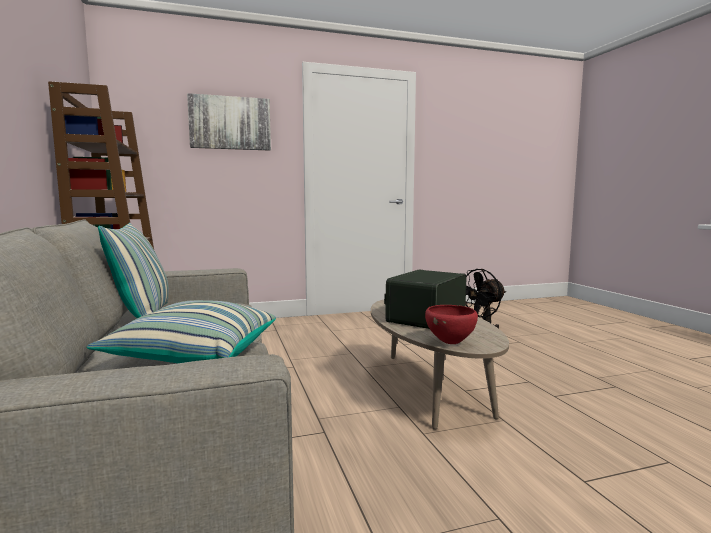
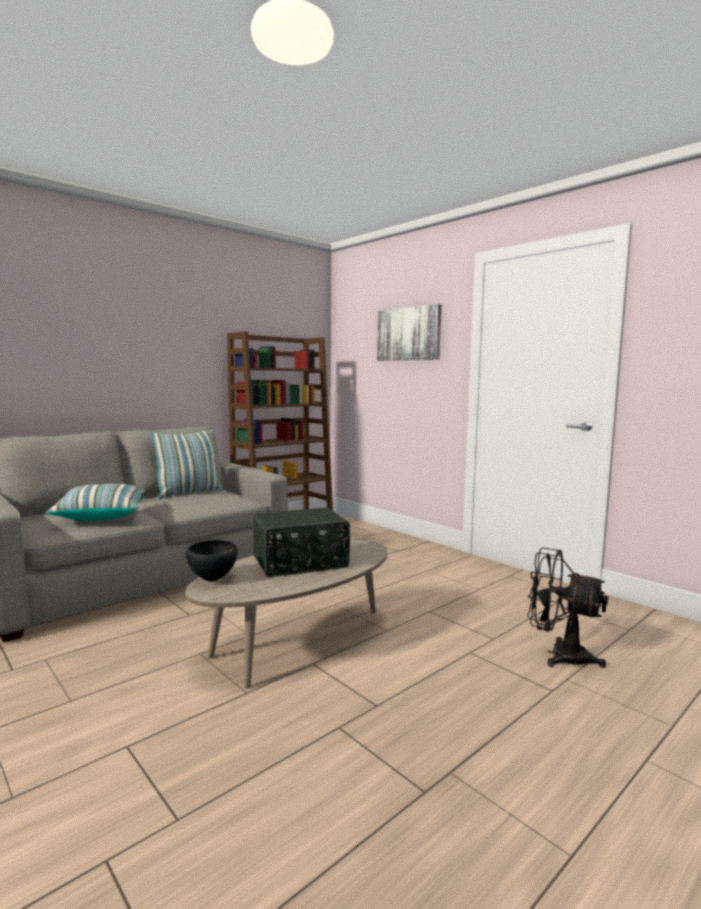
camera: 65 degrees right, 0 degrees up
(425, 318) = (301, 563): radio -> radio turned 150 degrees clockwise
(450, 343) = (213, 580): red bowl -> black bowl

